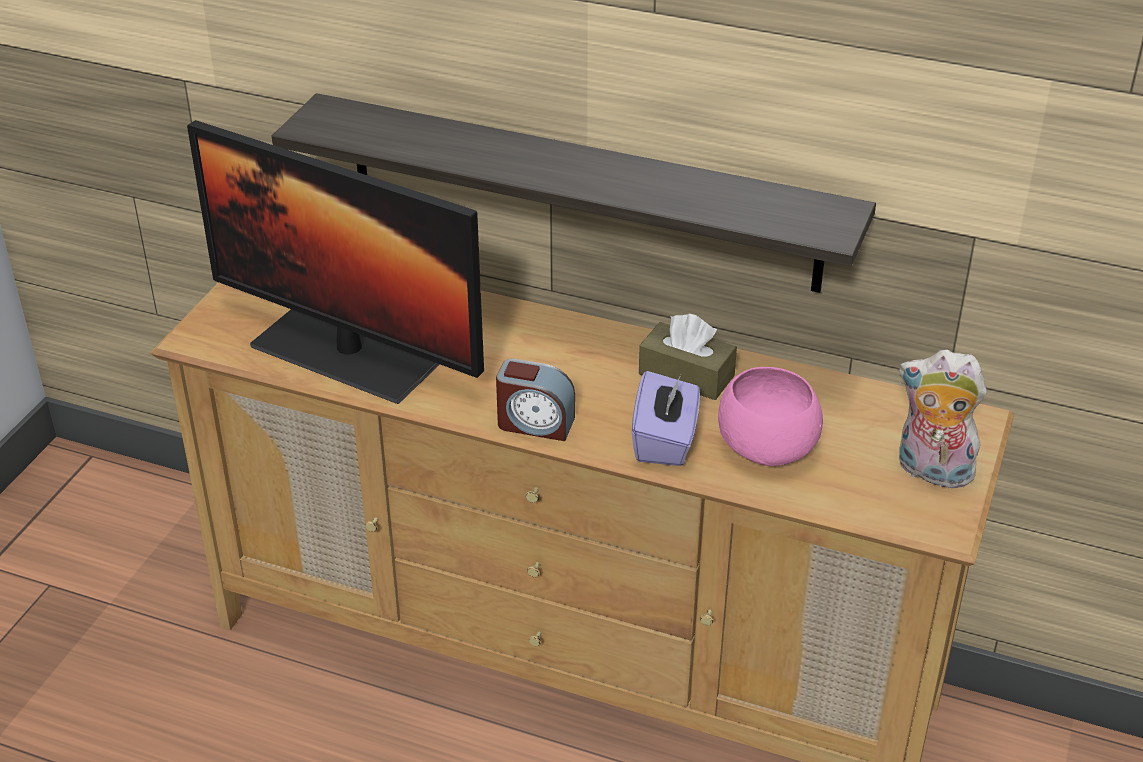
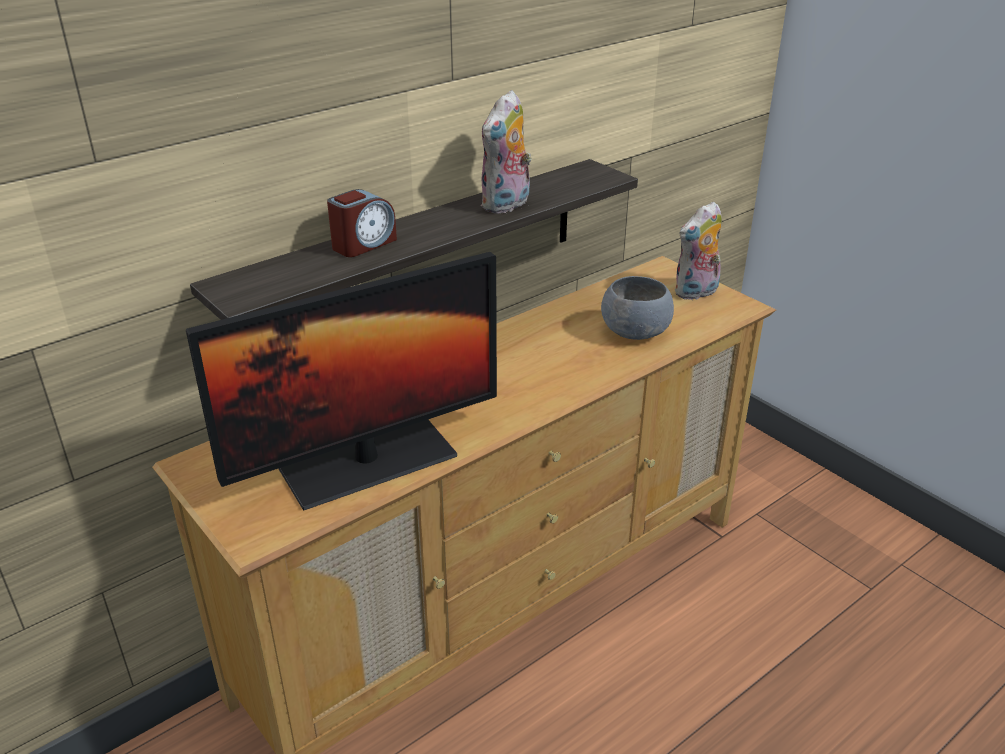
camera: 60 degrees left, 5 degrees down
(535, 423) = (536, 404): alarm clock -> alarm clock (363, 244)
(660, 191) = (507, 205): none -> plush toy
(665, 441) = (598, 363): purple tissue box -> none
(686, 375) = (540, 334): brown tissue box -> none
(768, 449) = (636, 332): pink bowl -> grey bowl

